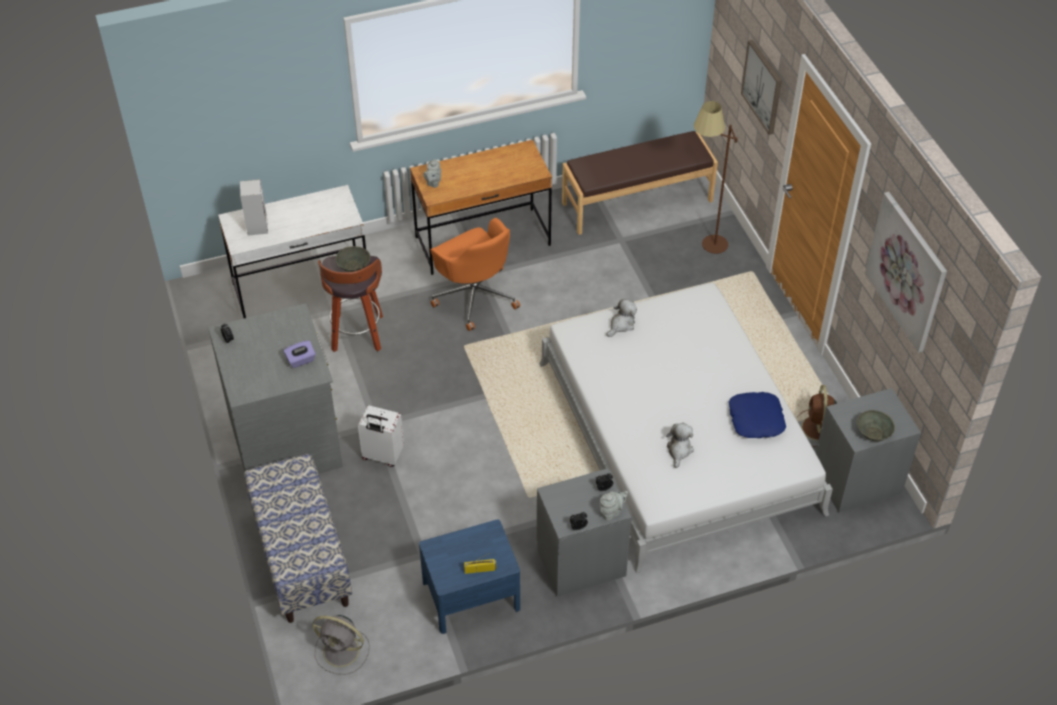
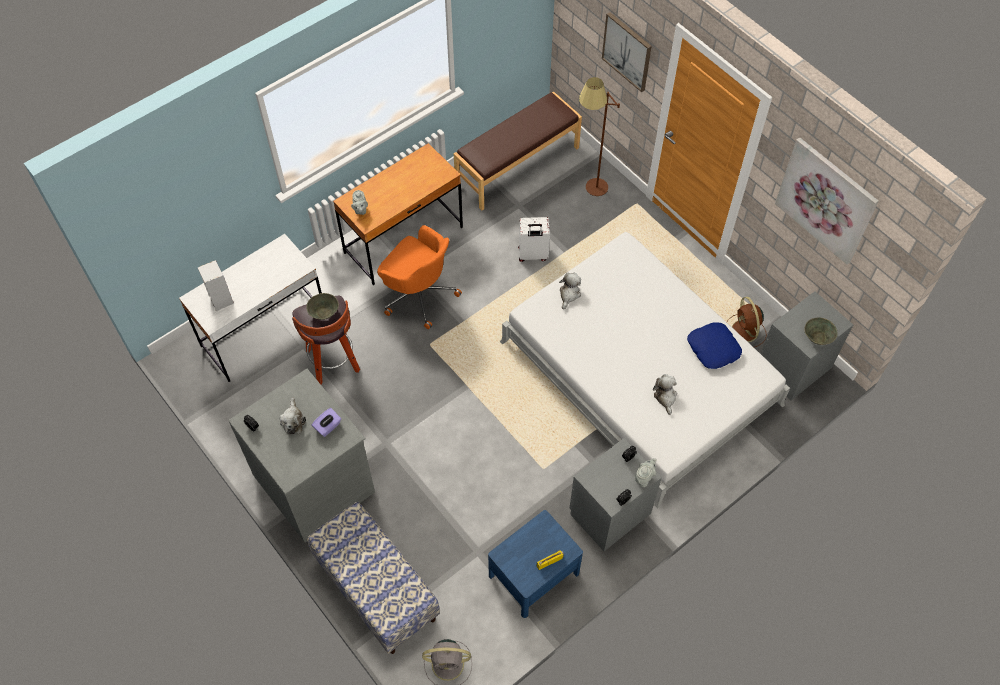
camera: 20 degrees left, 10 degrees up
(270, 345) = (293, 420): none -> plush toy
(382, 456) = (404, 470): white suitcase -> white suitcase (533, 255)

